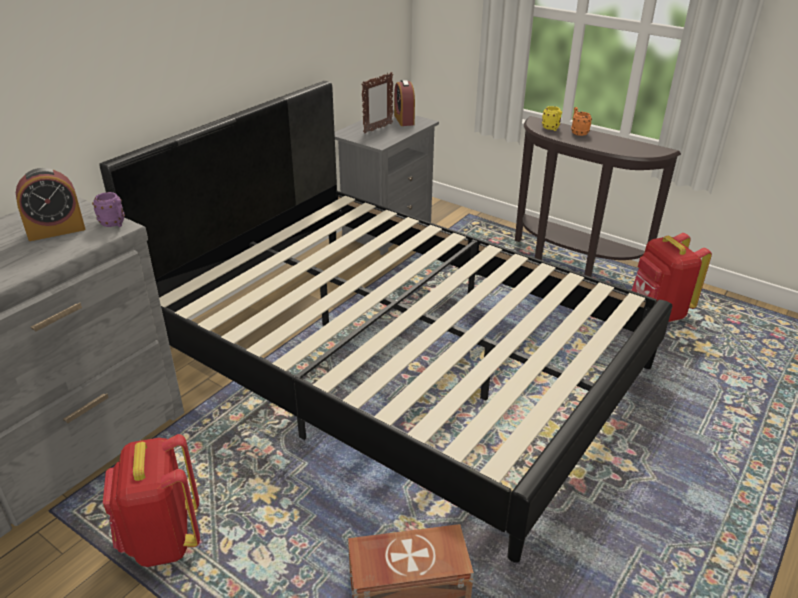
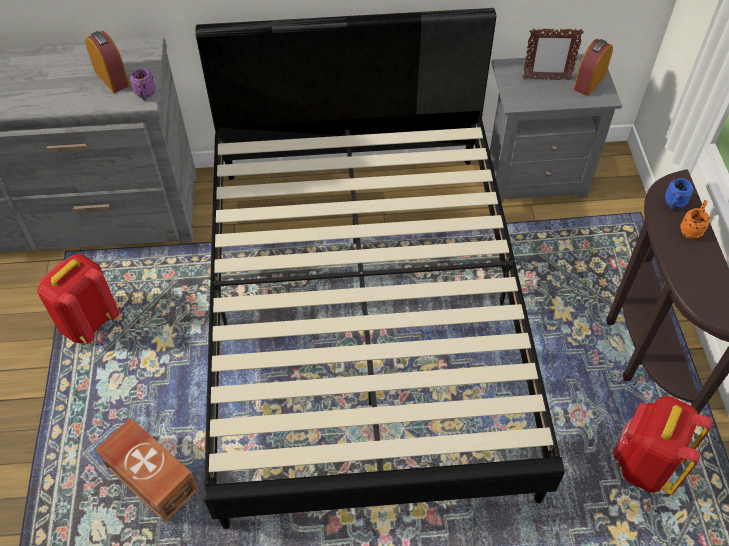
camera: 50 degrees right, 20 degrees up
(56, 230) = (112, 78): alarm clock -> alarm clock turned 150 degrees counterclockwise
(552, 129) = (673, 205): yellow mug -> blue mug

